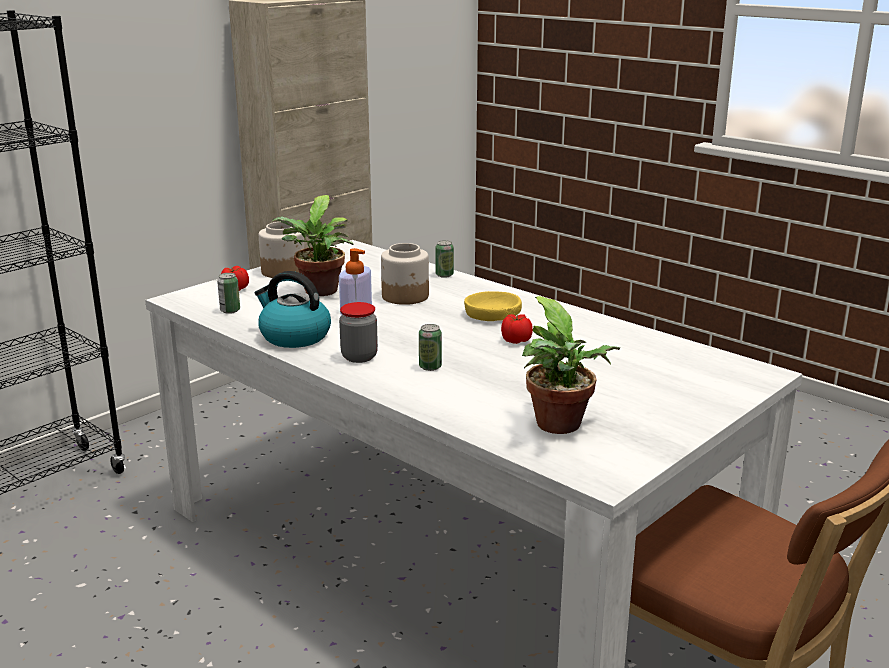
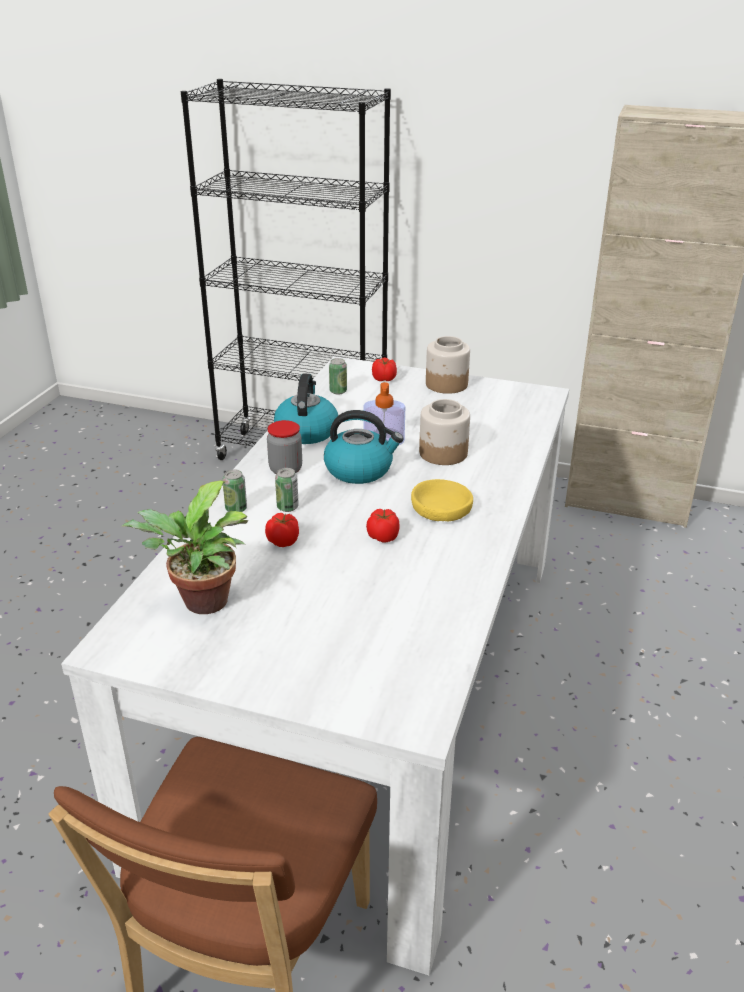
camera: 65 degrees right, 10 degrees up
(319, 292) = (413, 413): potted plant -> none
(396, 329) = (360, 469): none -> kettle
(444, 275) = (522, 457): can -> can (236, 509)
(487, 377) = (283, 541): none -> tomato

